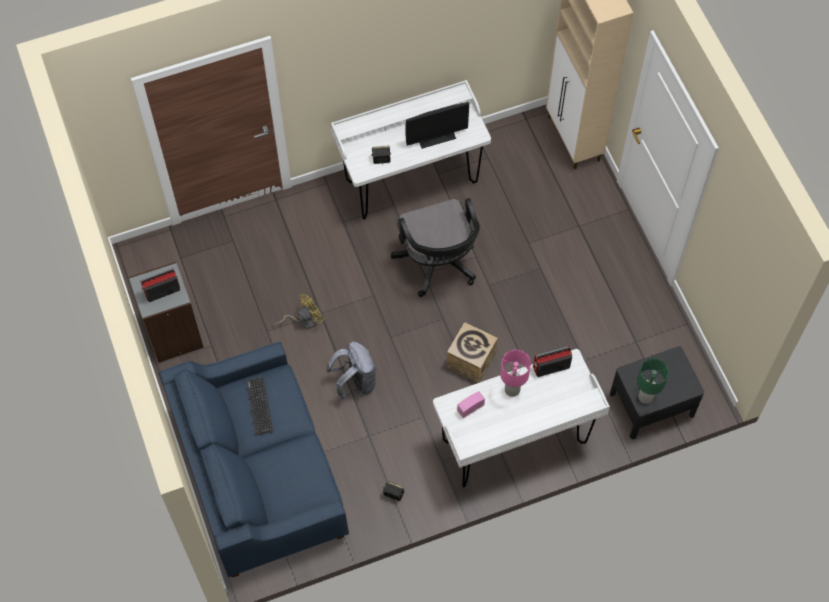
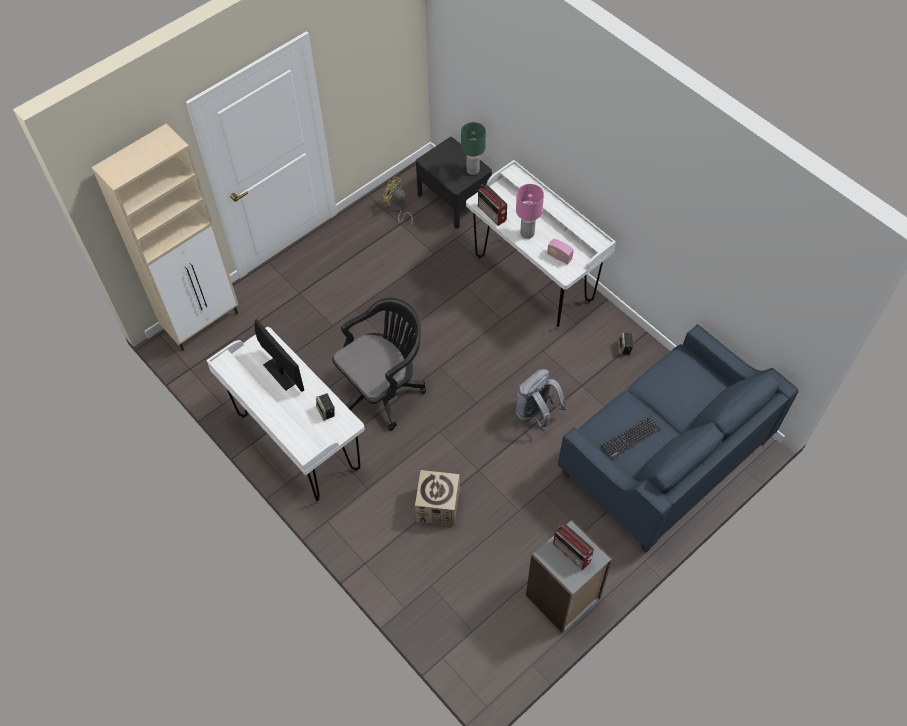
camera: 110 degrees left, 5 degrees down
(303, 320) = (492, 482): yellow fan -> yellow fan (397, 209)
(471, 360) = (471, 332): cardboard box -> cardboard box (438, 506)

